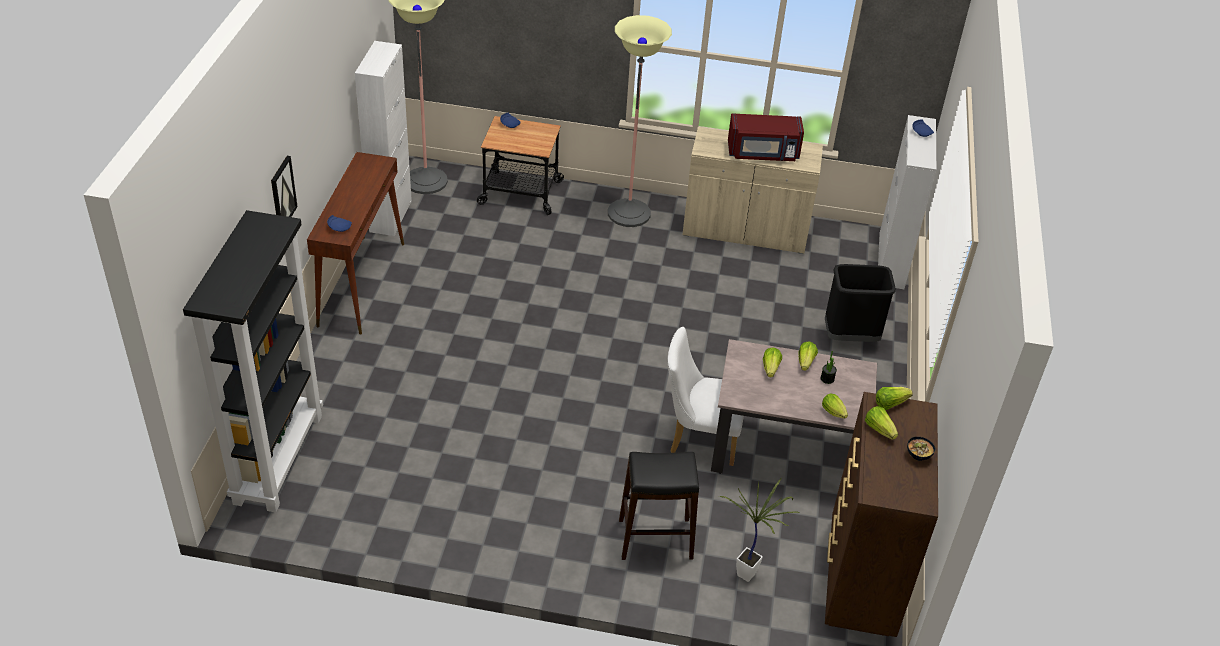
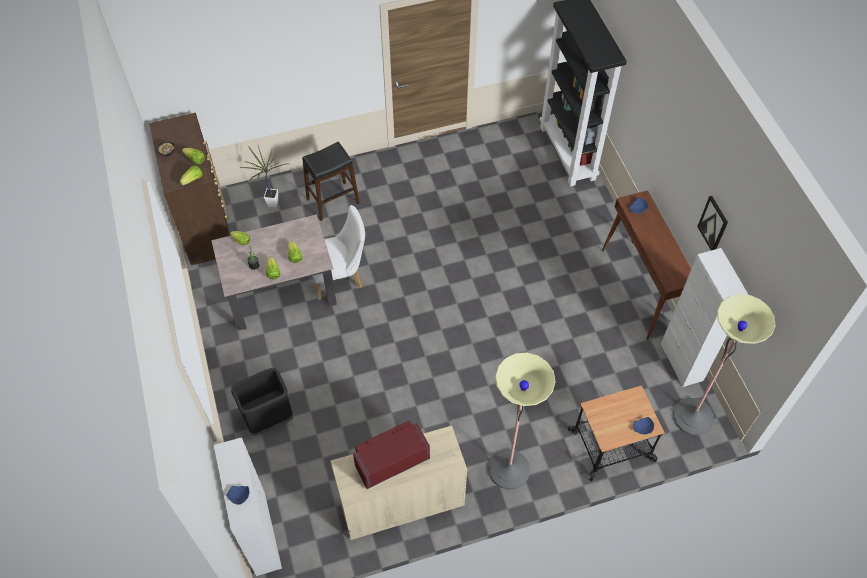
camera: 155 degrees right, 15 degrees up
(282, 193) = (652, 133): picture -> picture (713, 224)

